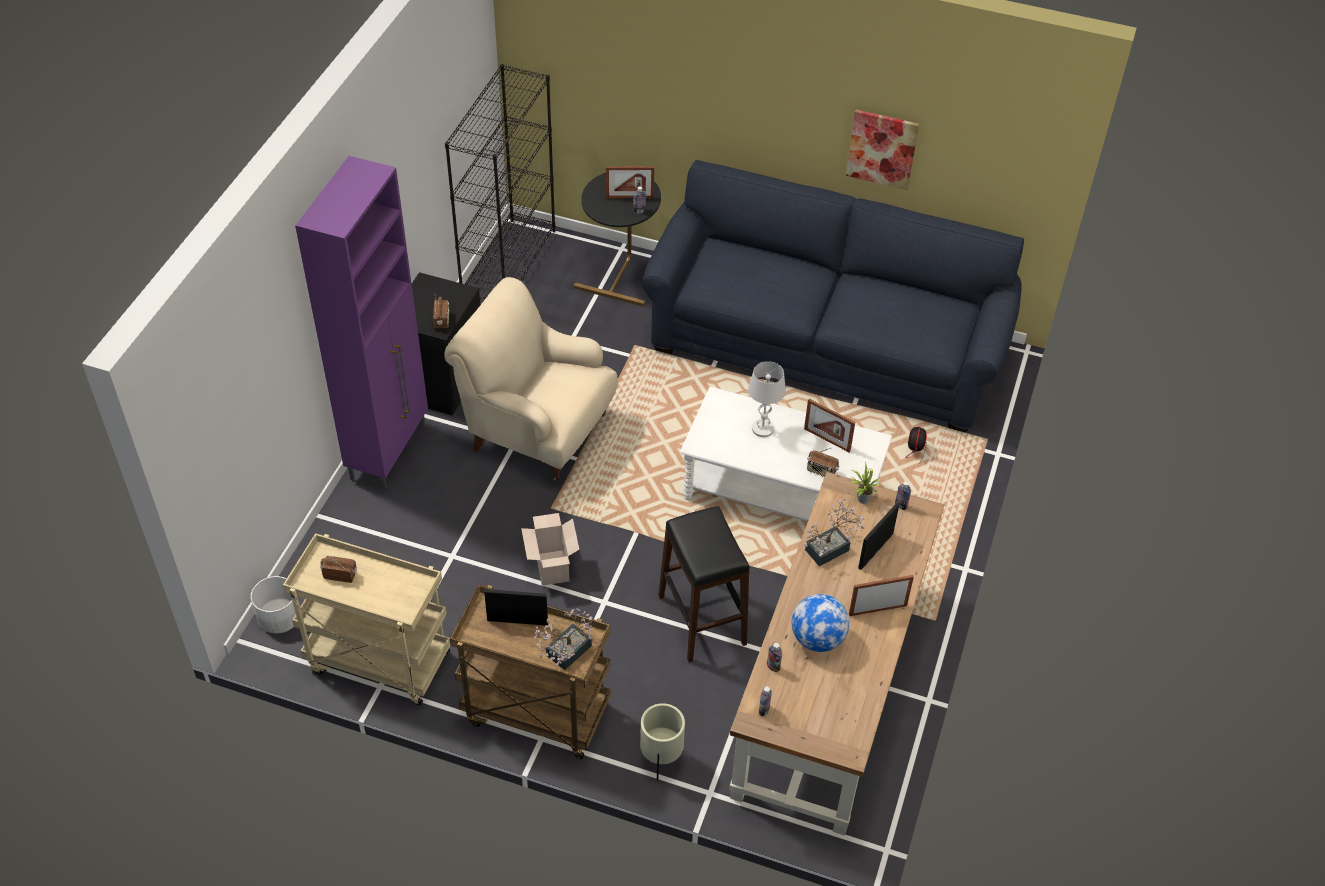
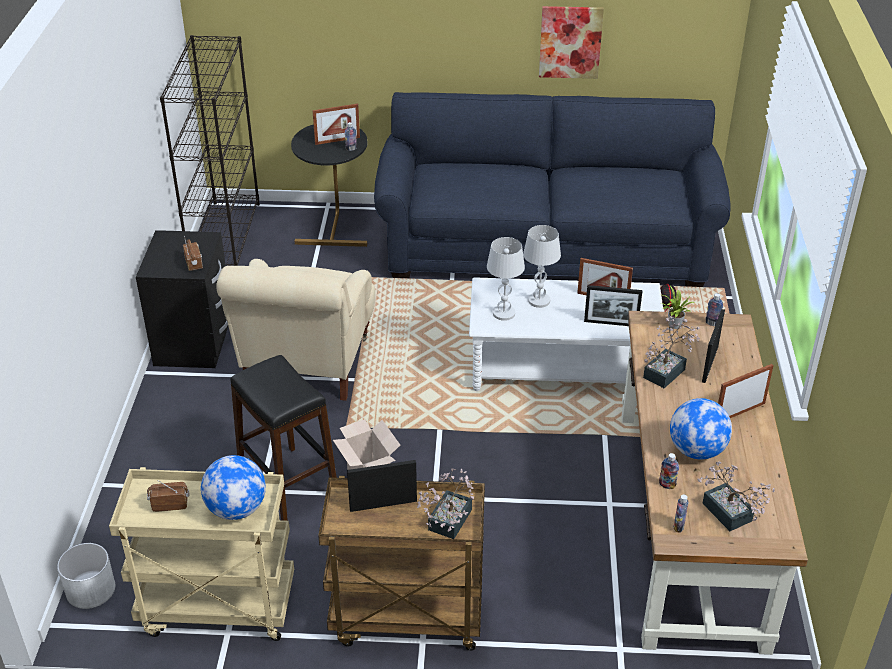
camera: 15 degrees left, 10 degrees down
(390, 450) = (161, 411): purple cabinet -> none
(393, 594) = (236, 509): none -> globe
(537, 431) = (306, 364): beige armchair -> beige armchair turned 90 degrees counterclockwise
(661, 759) = (555, 629): beige planter -> none
(701, 619) = (537, 491): black stool -> black stool (288, 485)
(722, 435) = (503, 313): none -> white table lamp
(815, 712) = (730, 516): none -> potted plant
(821, 471) = (611, 323): radio -> picture frame

